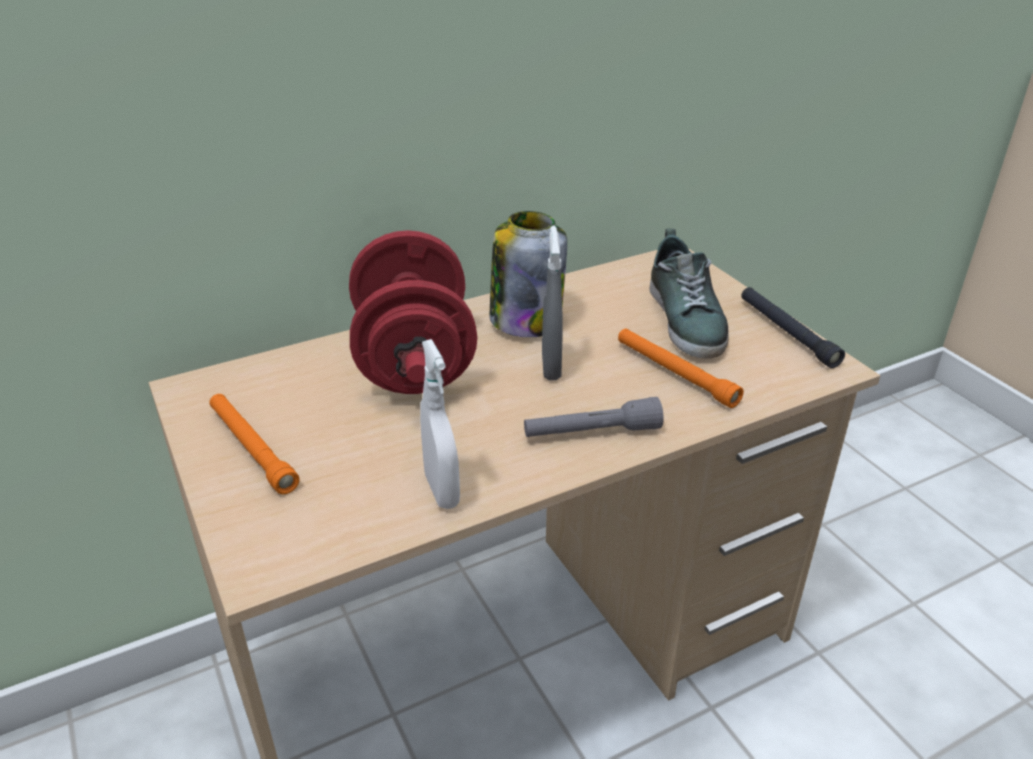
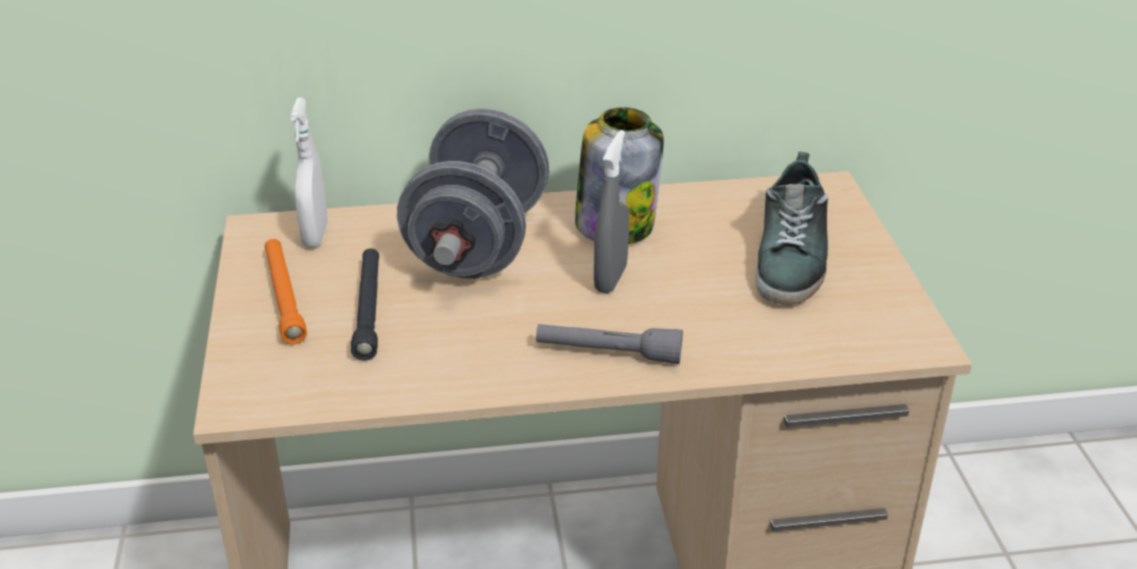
camera: 20 degrees right, 0 degrees up
(414, 361) = (478, 245): red dumbbell -> grey dumbbell
(442, 490) = (431, 374): white spray bottle -> white spray bottle (315, 235)
(675, 374) = (736, 313): orange flashlight -> none
(786, 333) = (896, 295): black flashlight -> black flashlight (368, 310)

